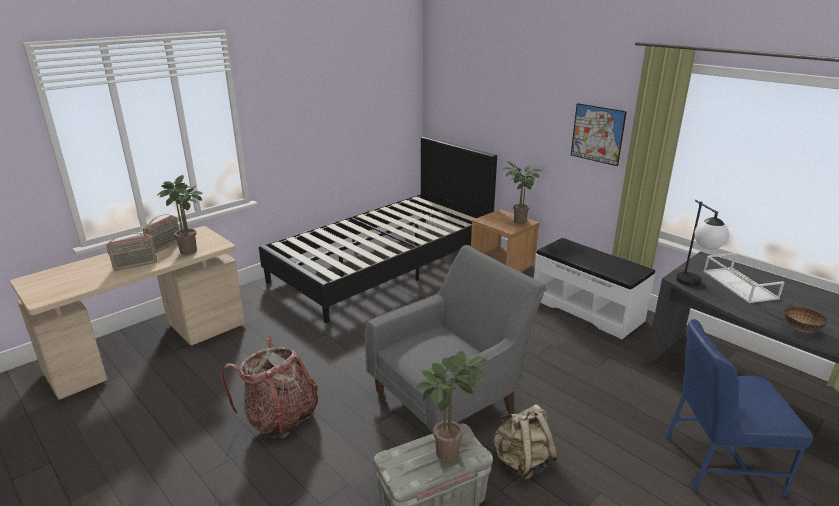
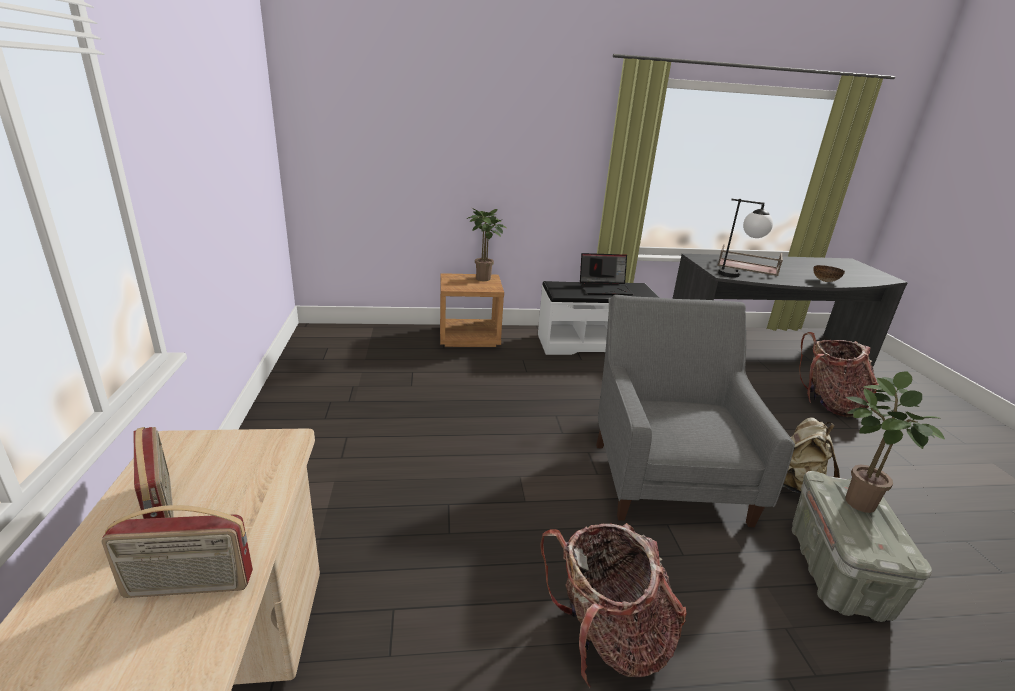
camera: 55 degrees left, 0 degrees up
(135, 265) = (188, 586): radio -> radio turned 75 degrees clockwise
(190, 252) = (255, 484): potted plant -> none
(384, 265) = (354, 389): black bed -> none
(597, 134) = (562, 161): picture -> none
(598, 259) = (605, 288): none -> laptop
(718, 463) = (828, 403): blue chair -> backpack
(738, 284) = (747, 267): white tray -> brown tray

